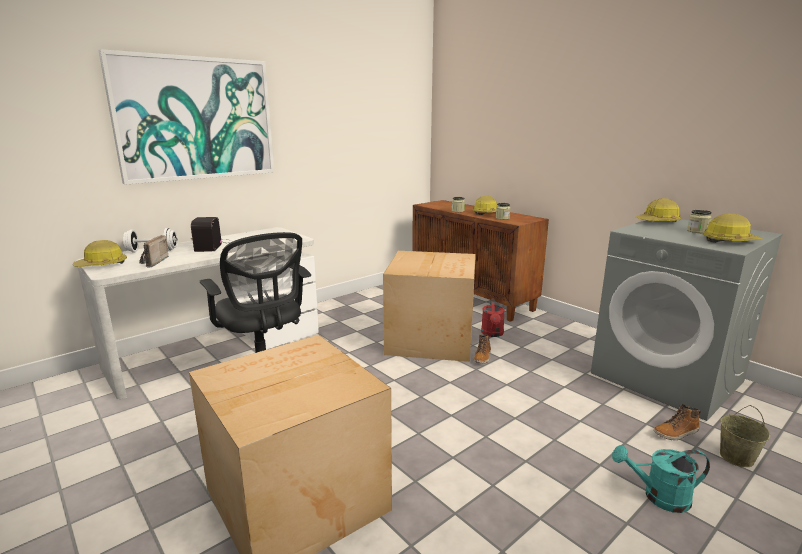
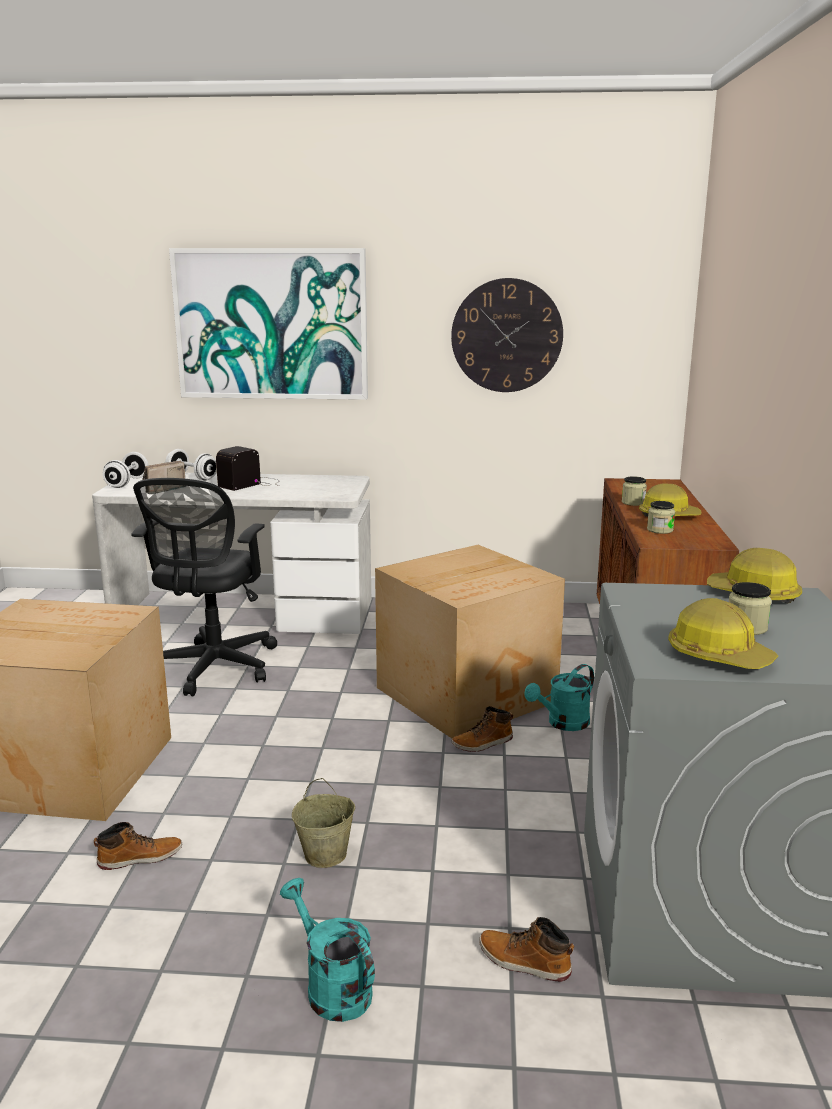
camera: 45 degrees right, 0 degrees up
(102, 265) = (127, 483): hard hat -> white dumbbell
(349, 124) = (506, 335): none -> wall clock
(457, 513) = (140, 858): none -> boot
(492, 334) = (563, 724): red watering can -> turquoise watering can
(736, 457) = (536, 1039): beige bucket -> beige bucket (326, 854)

